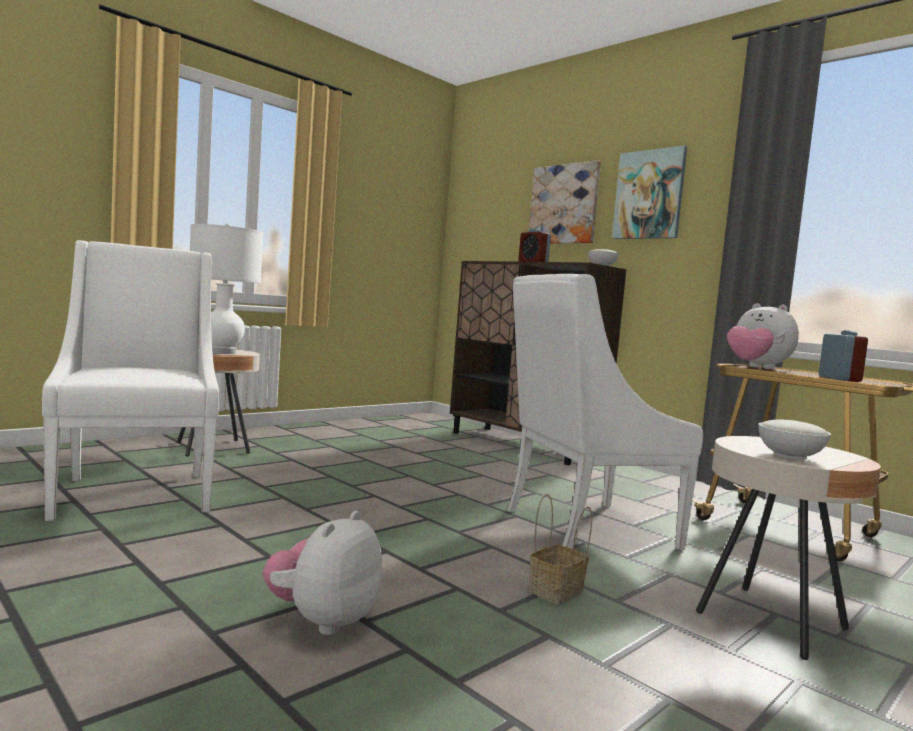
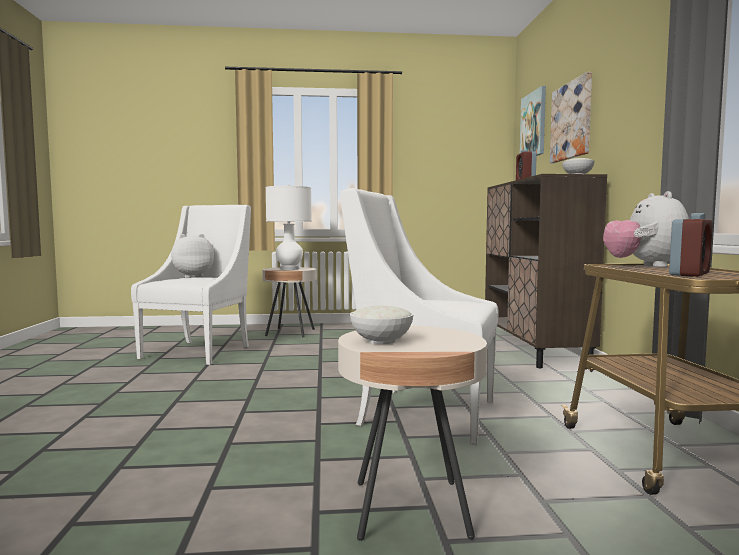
camera: 40 degrees right, 0 degrees up
(322, 621) = (134, 424): plush toy -> plush toy (192, 276)
(556, 592) = (289, 443): basket -> none
(649, 195) = (623, 94): picture -> picture (534, 125)

